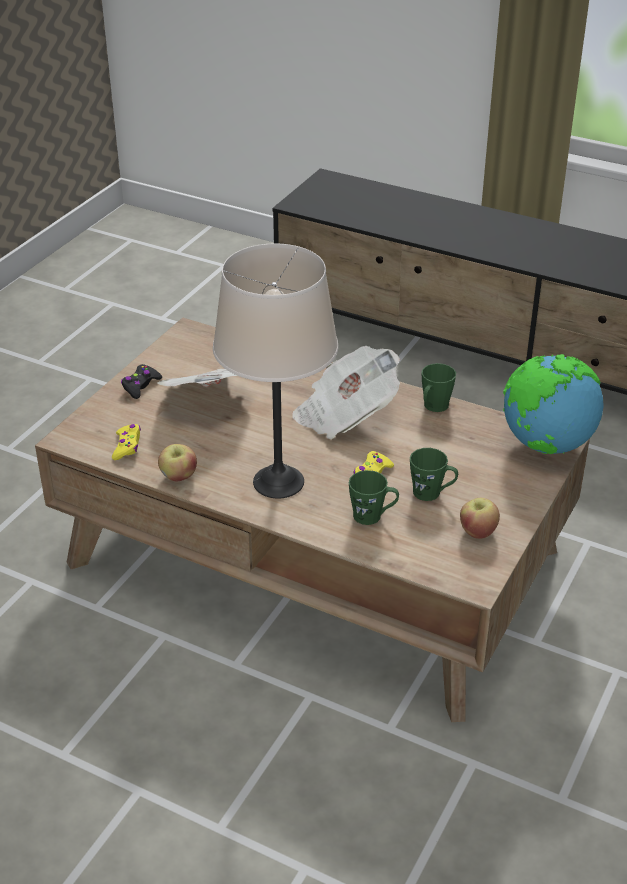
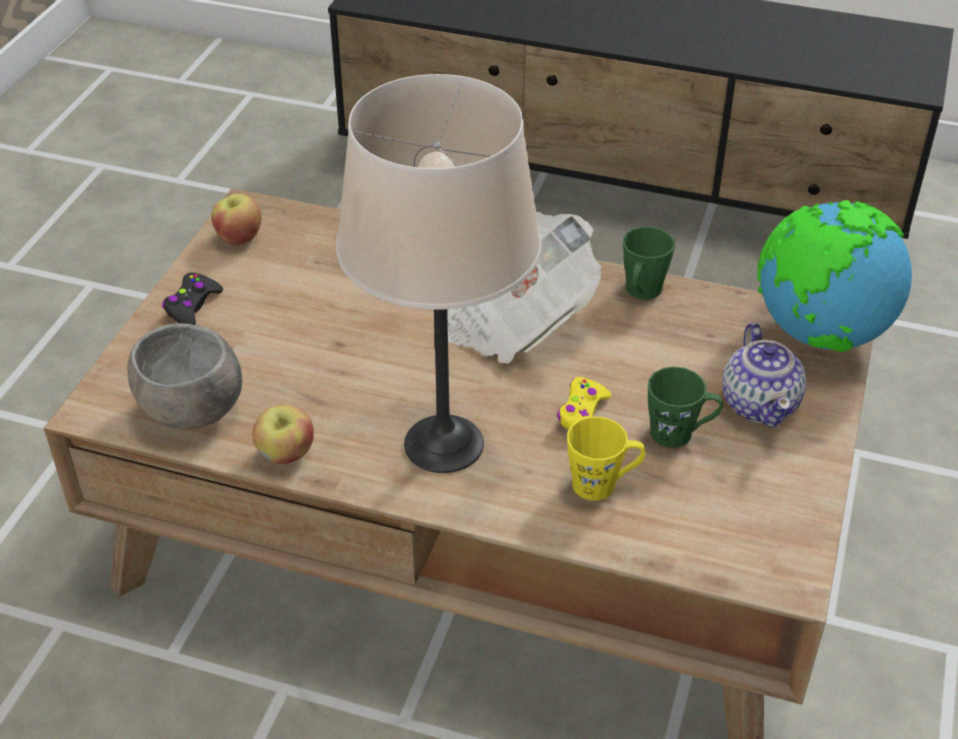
camera: 10 degrees left, 5 degrees up
(127, 446) = (193, 412): yellow game controller -> grey bowl
(208, 399) = (301, 317): newspaper -> none
(372, 516) = (602, 484): green mug -> yellow mug
(477, 531) = (765, 490): apple -> apple (239, 237)
(491, 481) = (760, 403): none -> teapot

